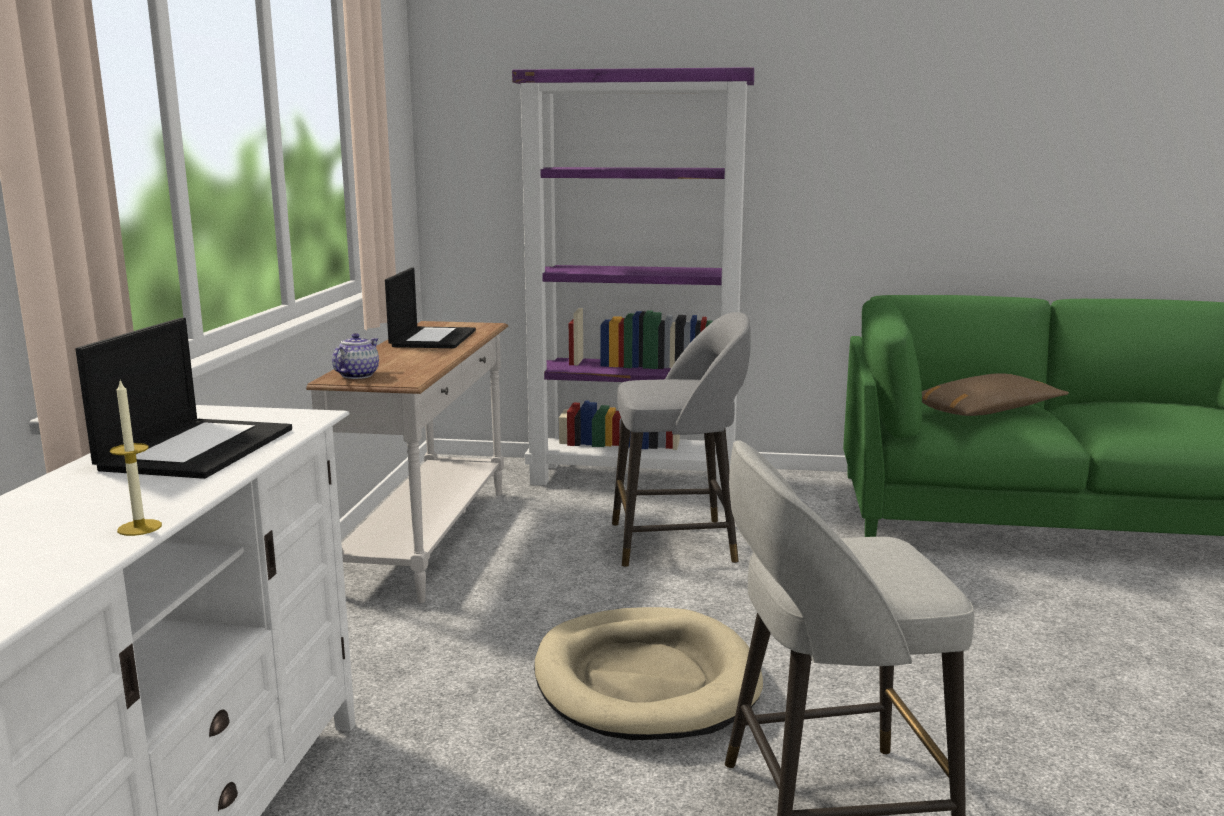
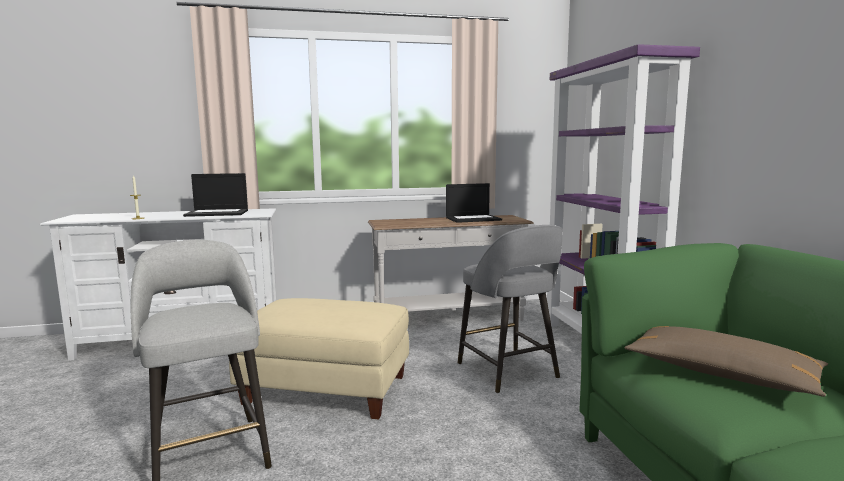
camera: 70 degrees right, 5 degrees down
(357, 375) = (387, 221): teapot -> none
(645, 681) = (328, 389): beige dog bed -> beige ottoman

